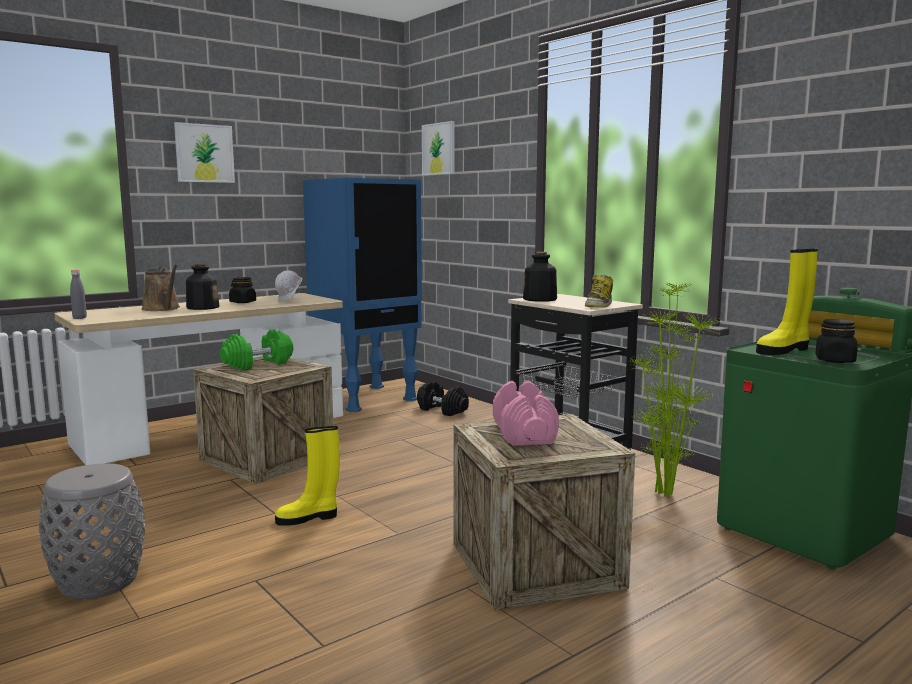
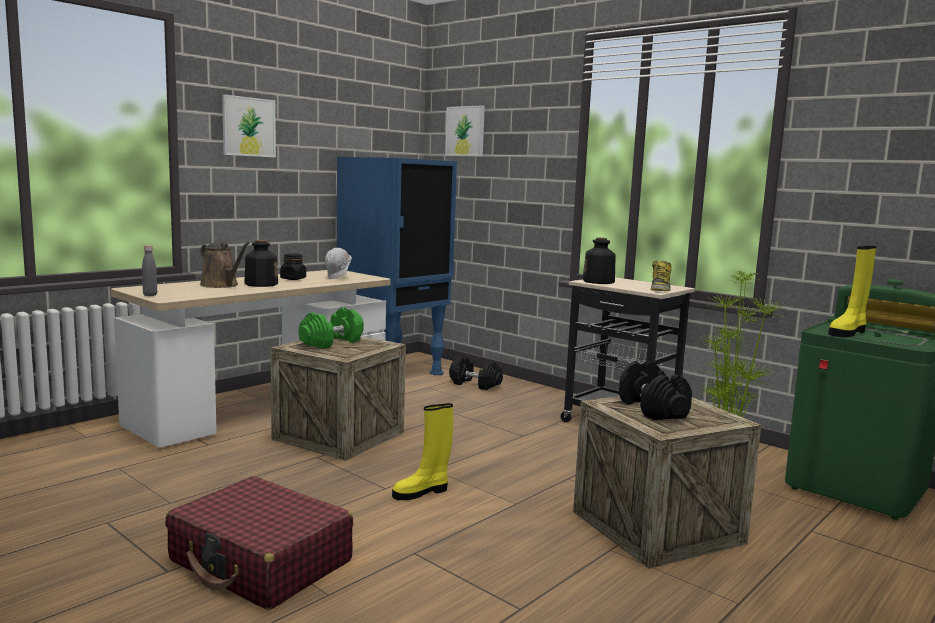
camera: 10 degrees left, 0 degrees up
(99, 581) = (261, 562): grey stool -> red suitcase
(523, 433) = (651, 409): pink dumbbell -> black dumbbell
(835, 360) = (899, 342): black jar -> none

